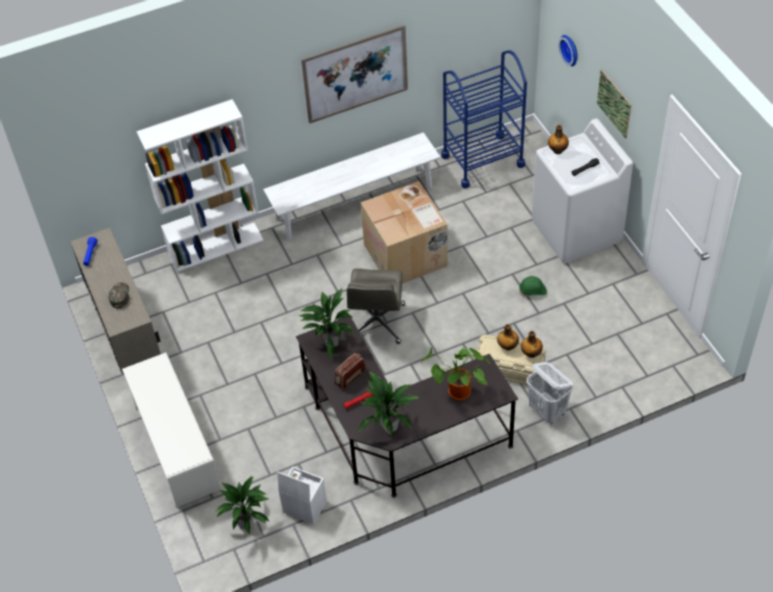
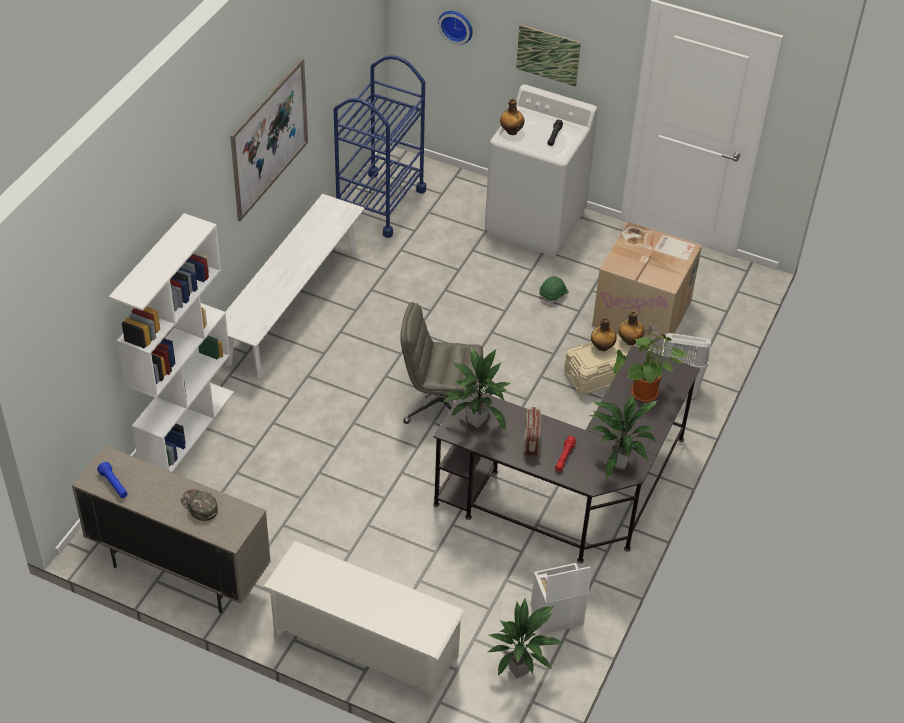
camera: 45 degrees left, 5 degrees down
(377, 323) = (439, 405): grey office chair -> grey office chair turned 135 degrees clockwise
(406, 255) = (400, 327): cardboard box -> cardboard box (643, 313)

